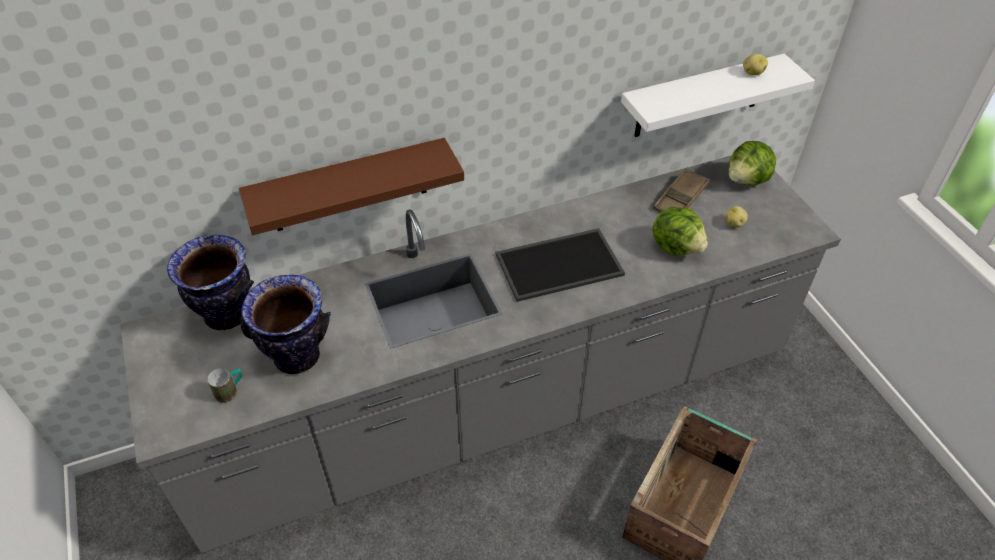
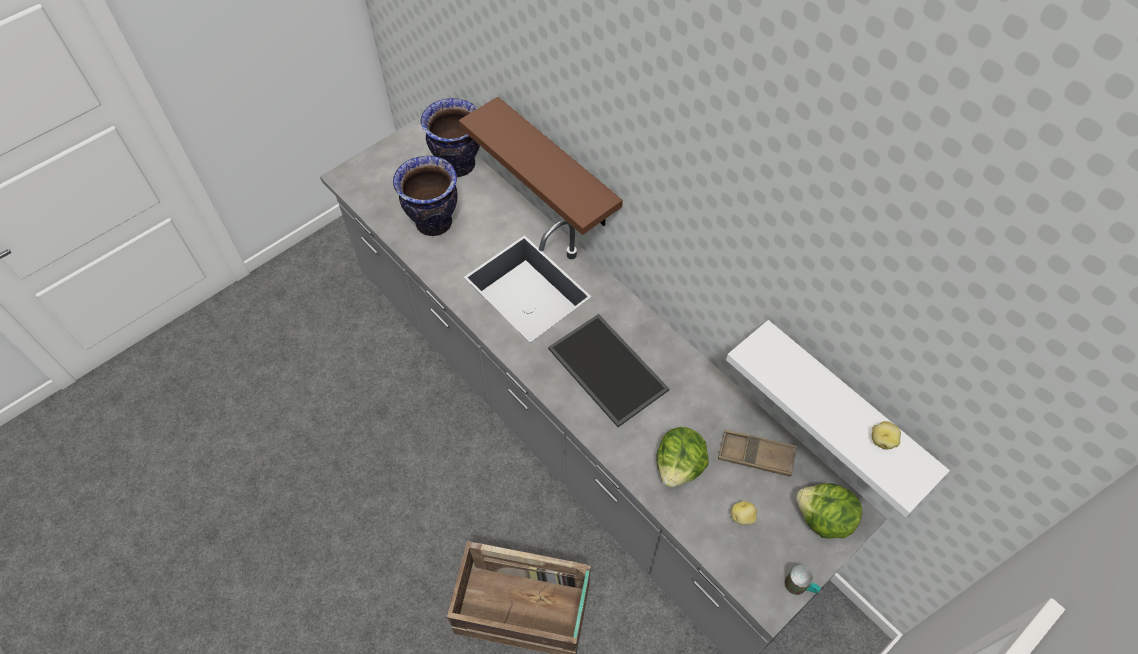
camera: 70 degrees right, 10 degrees up
(230, 391) = (391, 198): mug -> mug (800, 587)

